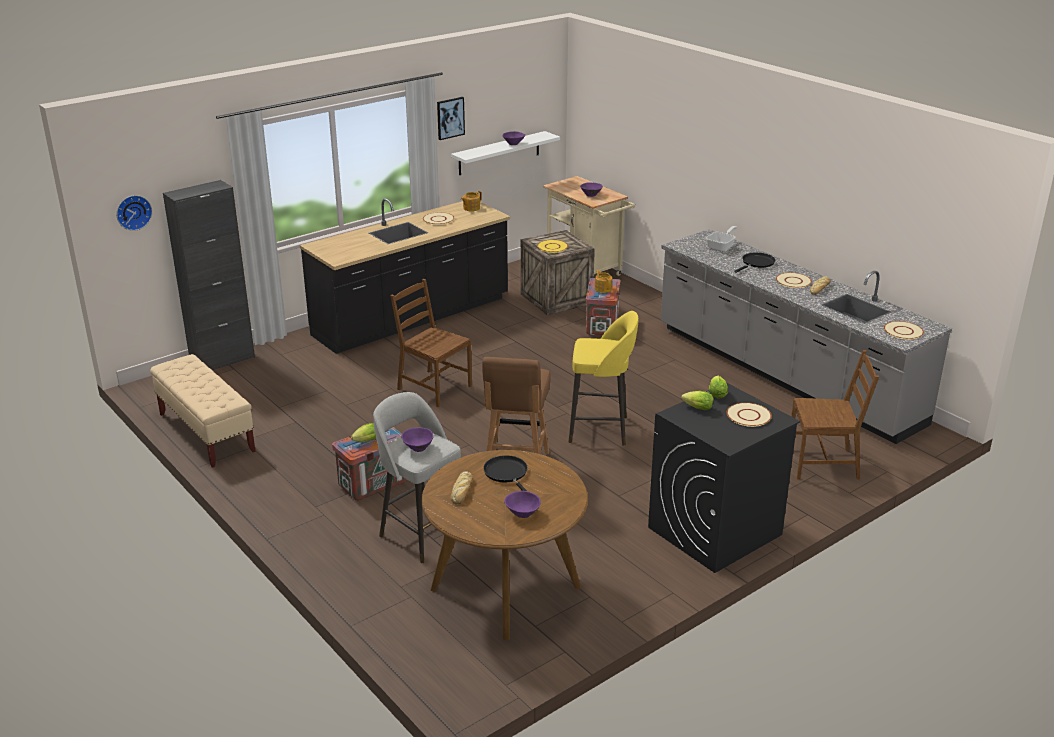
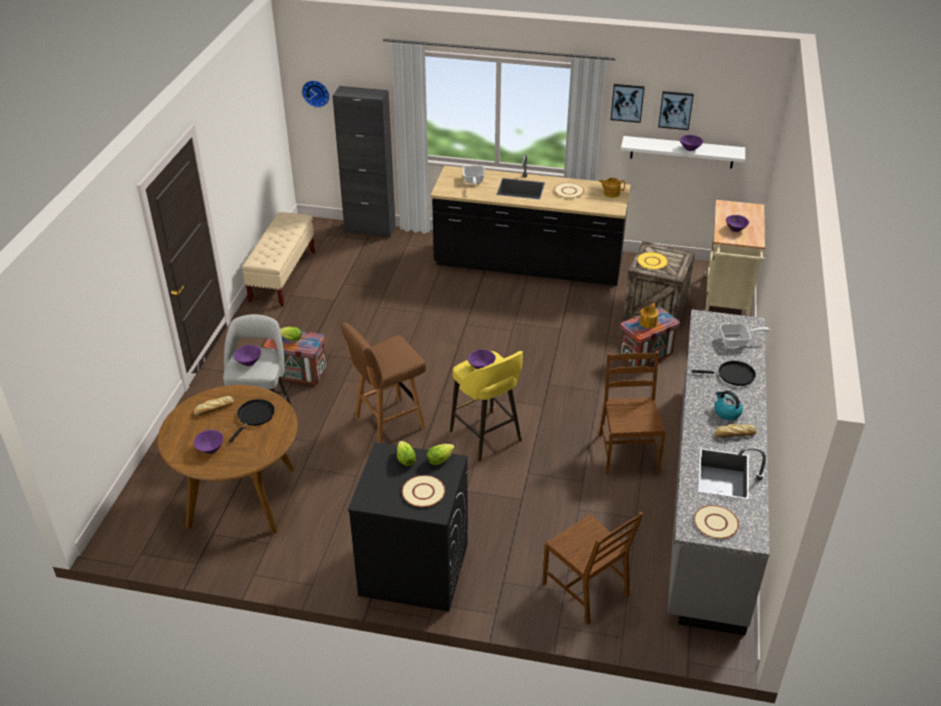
camera: 50 degrees right, 10 degrees up
(350, 244) = (473, 181): none -> frying pan
(433, 388) = (445, 329): brown chair -> brown chair (627, 452)
(489, 112) = (675, 110): none -> picture
(596, 348) = (481, 367): none -> purple bowl
(793, 281) = (726, 412): beige plate -> kettle

